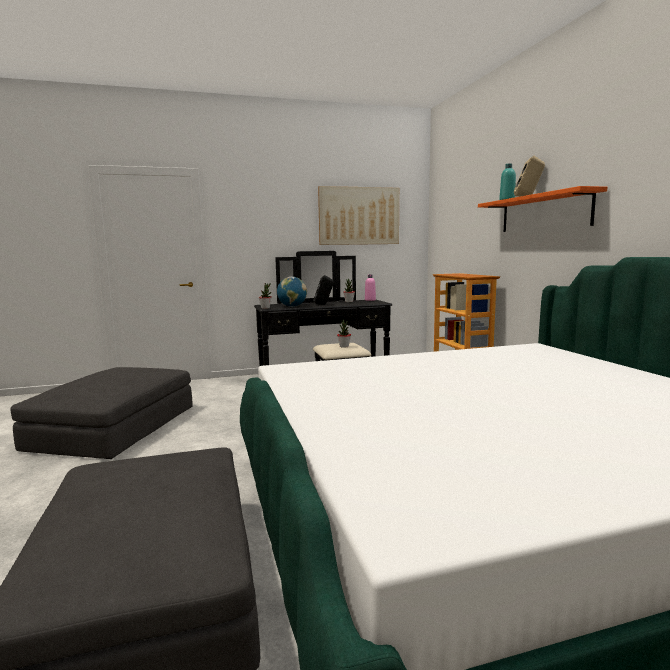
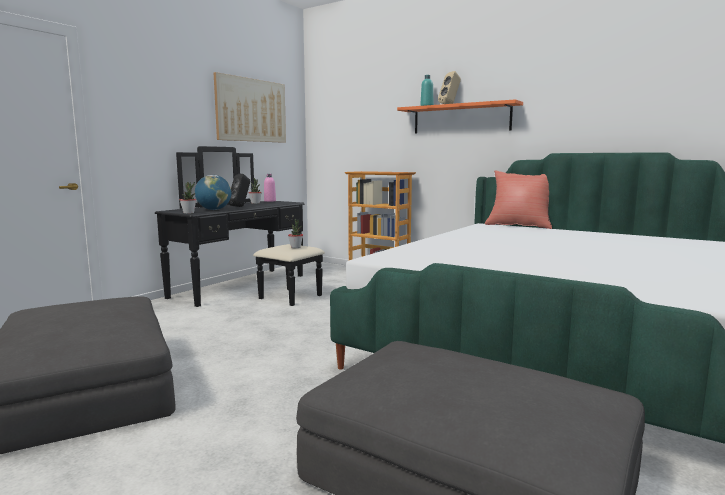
camera: 40 degrees left, 0 degrees up
(578, 352) = (519, 225): none -> red pillow

